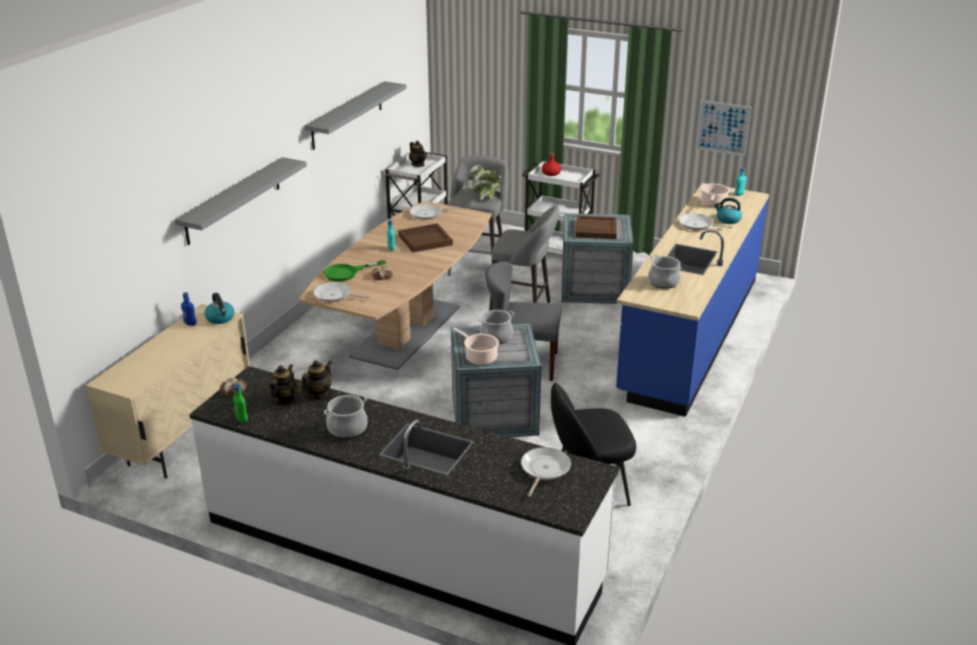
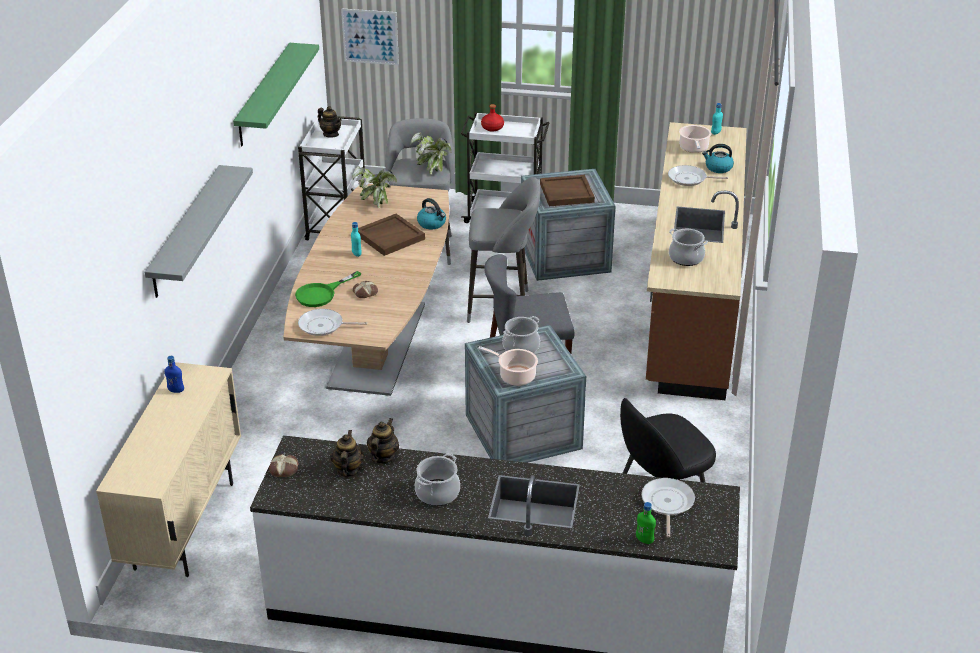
camera: 15 degrees left, 5 degrees up
(220, 318) = (208, 378): kettle -> kettle (432, 223)
(242, 420) = (315, 504): green bottle -> green bottle (644, 540)
(347, 115) = (264, 94): grey shelf -> green shelf
(428, 214) = (375, 201): frying pan -> potted plant
(690, 334) = (691, 299): blue counter -> brown counter
(722, 128) = (688, 58): picture -> picture (370, 36)

